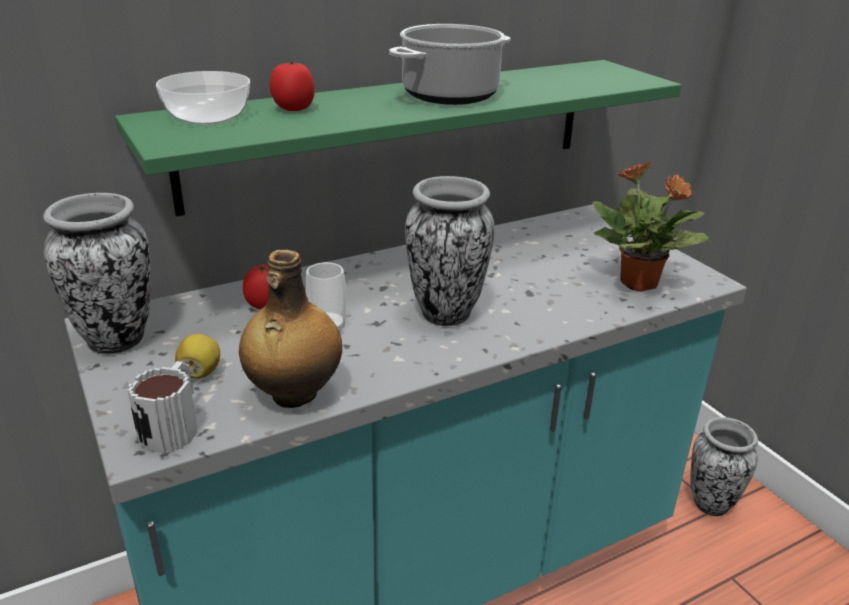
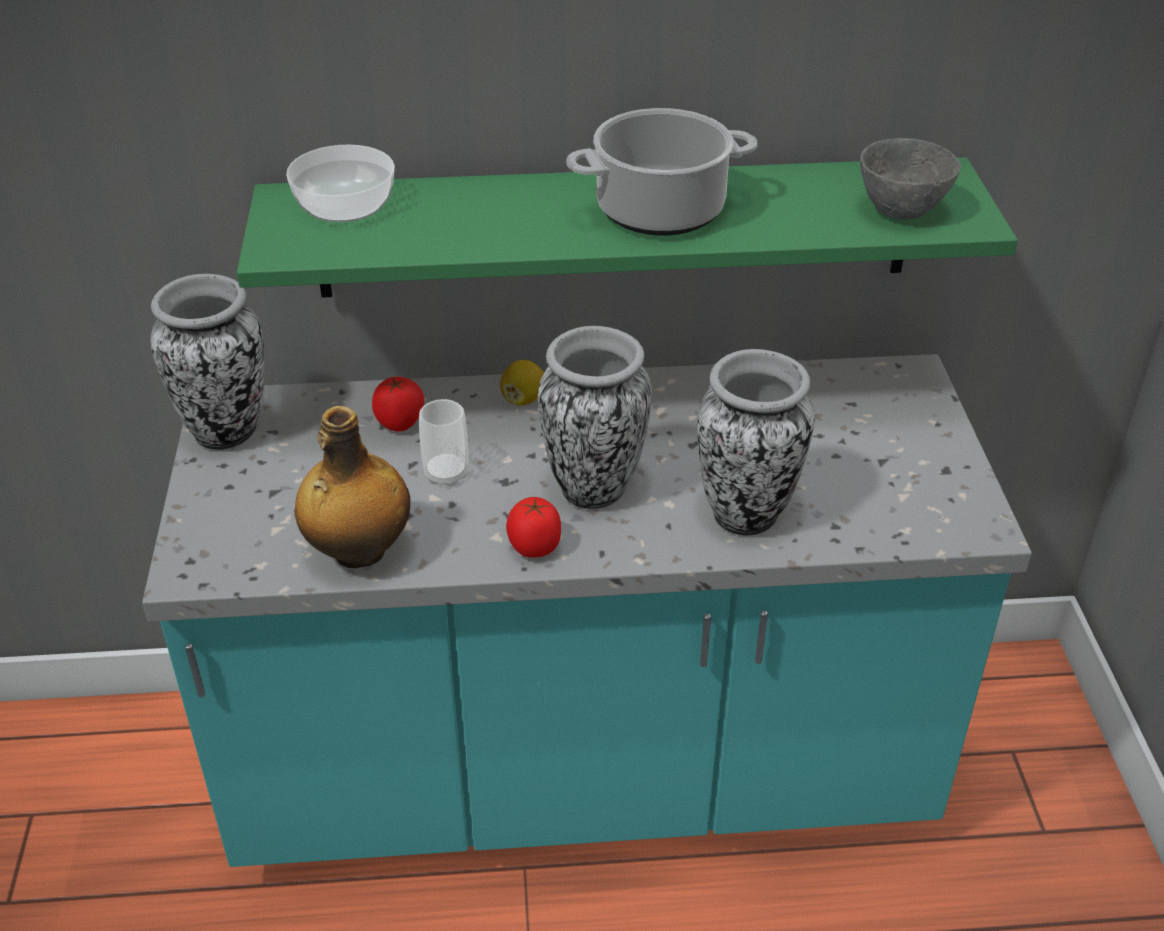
camera: 25 degrees right, 10 degrees up
(174, 426) = (227, 555): mug -> none
(200, 372) = (284, 497): lemon -> lemon (523, 399)
(293, 109) = (449, 207): tomato -> tomato (535, 547)
(599, 80) = (900, 210): none -> grey bowl
(639, 284) = (879, 508): potted plant -> none
(711, 503) = (1040, 821): vase -> vase (746, 515)

